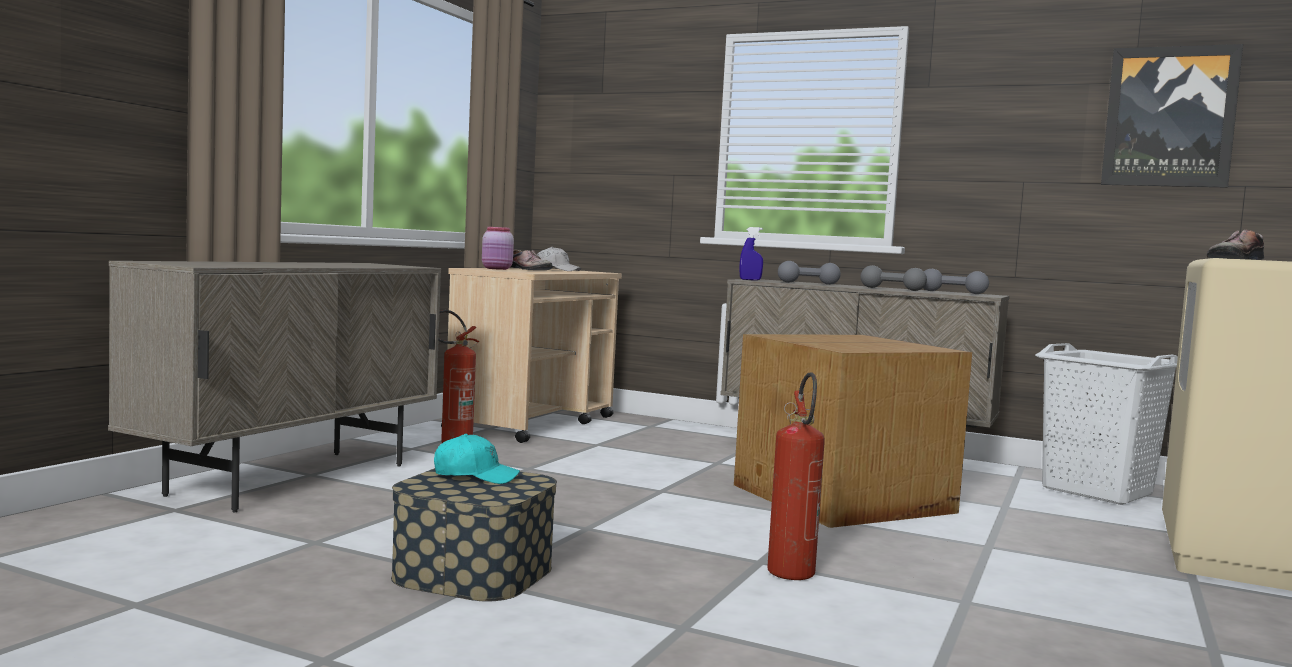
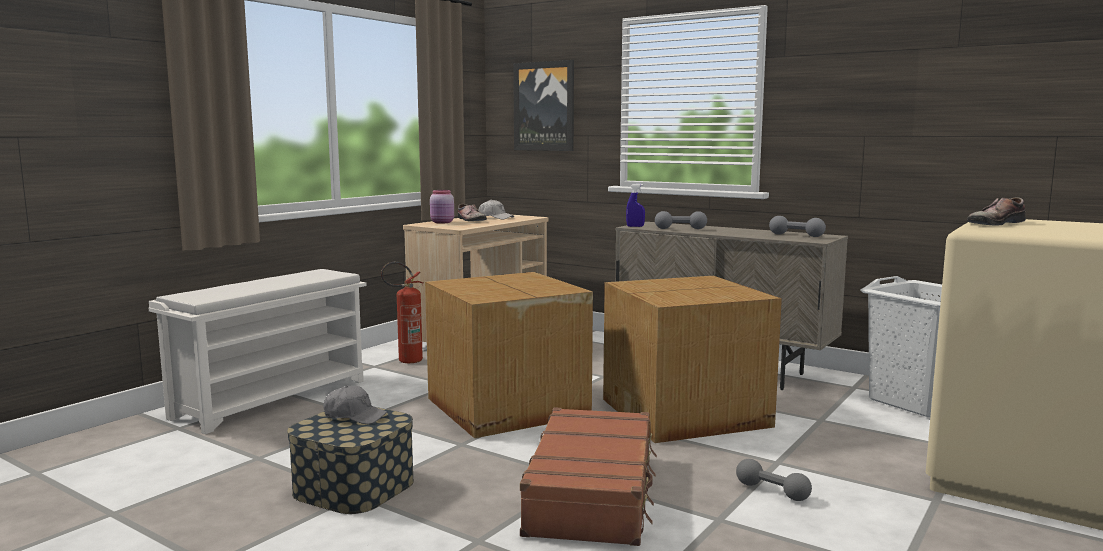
camera: 10 degrees right, 5 degrees up
(292, 479) = (272, 398): beige cabinet -> white shoe rack
(475, 476) = (355, 416): turquoise cap -> grey cap
(617, 492) = (506, 407): none -> cardboard box
(793, 577) = (593, 493): fire extinguisher -> brown suitcase
(892, 289) = (744, 234): grey dumbbell -> grey dumbbell (772, 491)
(1169, 117) = (988, 76): picture -> picture (544, 106)

